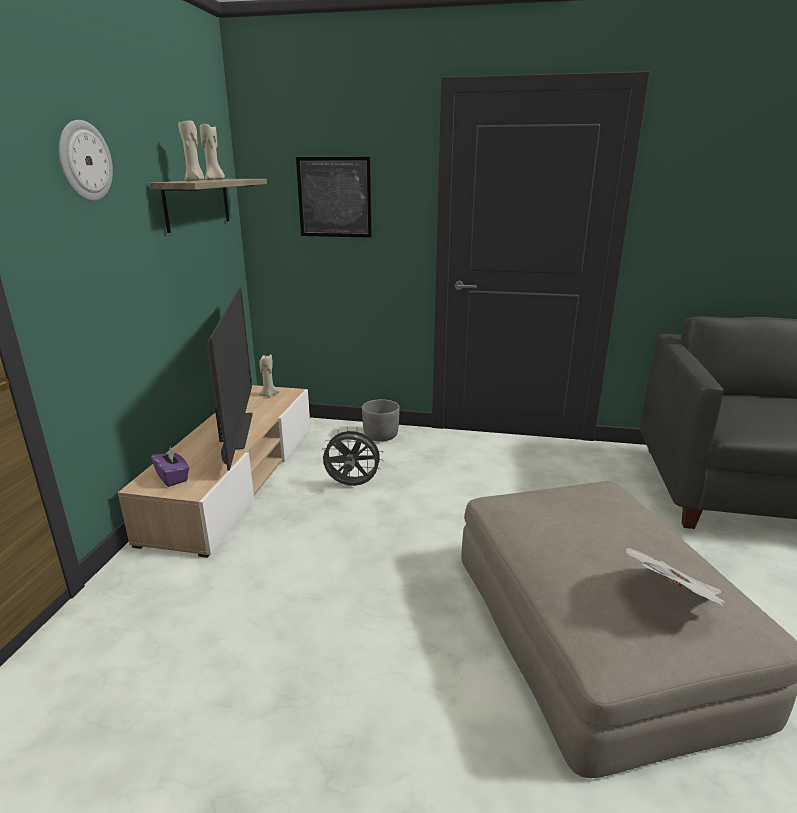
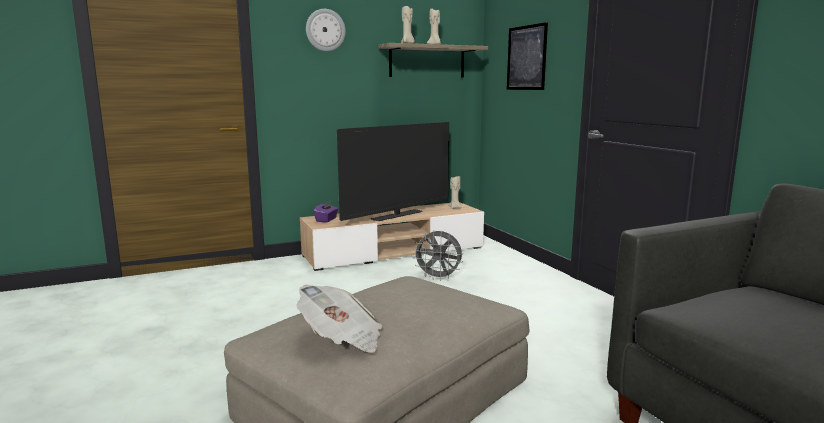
camera: 55 degrees right, 10 degrees down
(352, 485) = (438, 278): grey fan -> grey fan turned 135 degrees clockwise
(381, 436) = (519, 266): grey planter -> none

